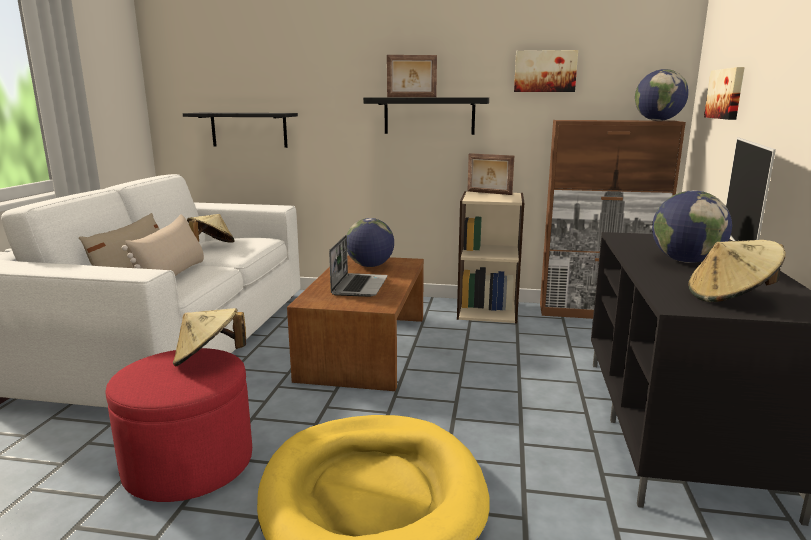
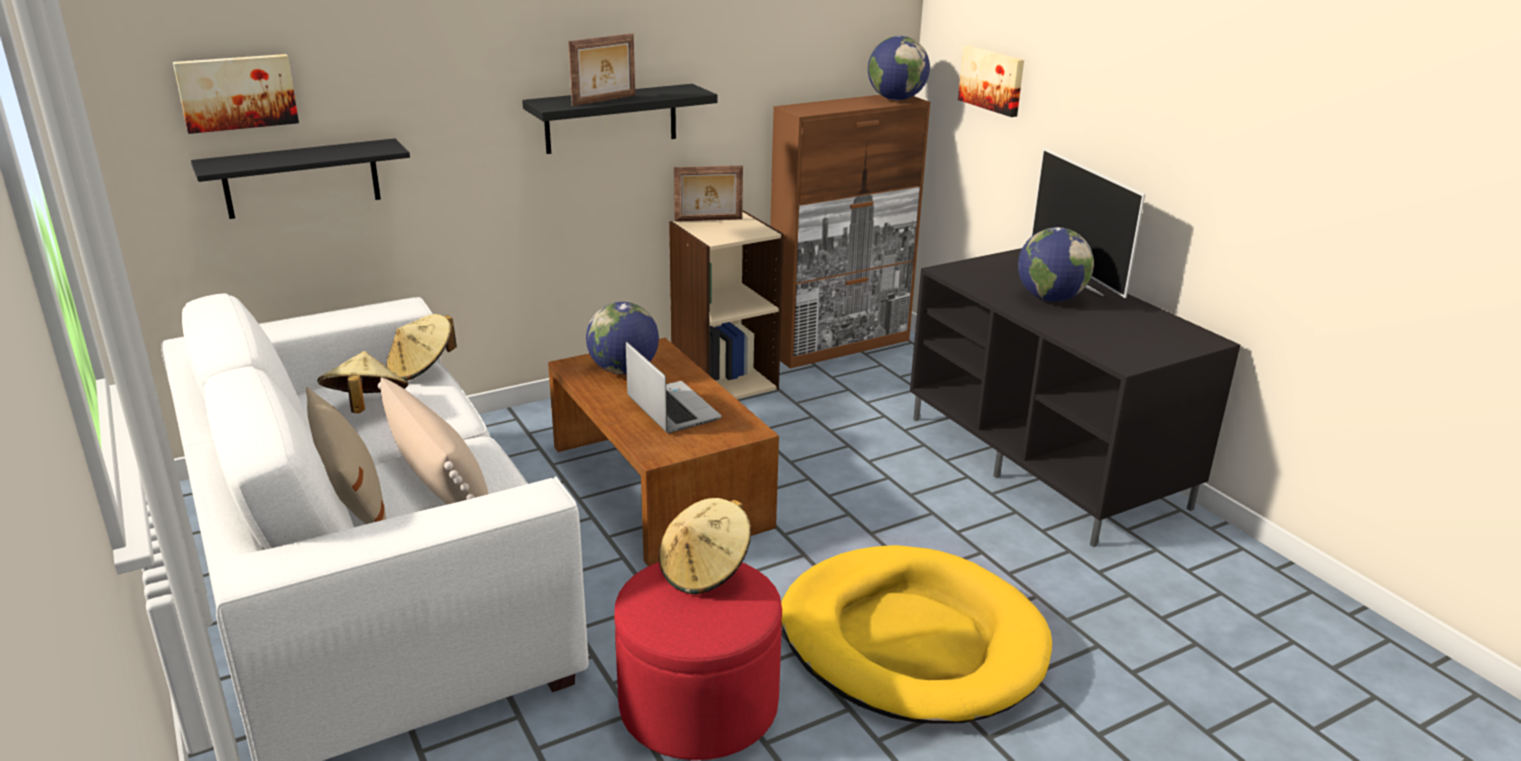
camera: 40 degrees left, 10 degrees up
(545, 71) = (760, 41): picture -> picture (237, 92)
(730, 297) = (1138, 339): beige hat -> beige hat (422, 369)

